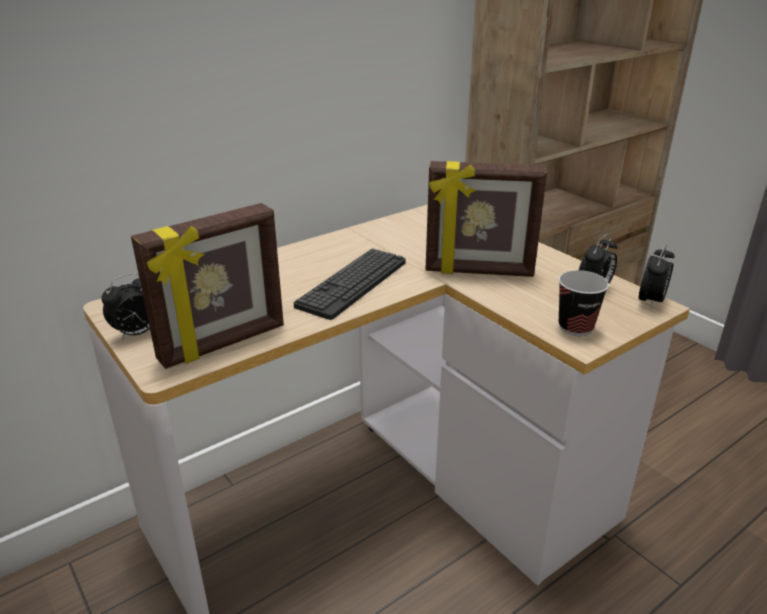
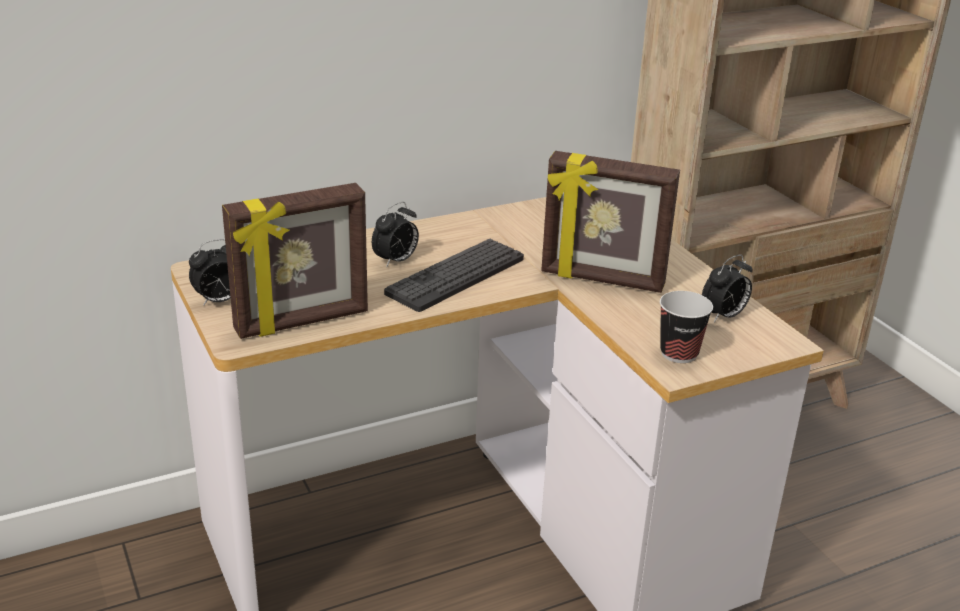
camera: 10 degrees right, 0 degrees up
(651, 302) = (782, 337): alarm clock -> alarm clock (396, 261)

